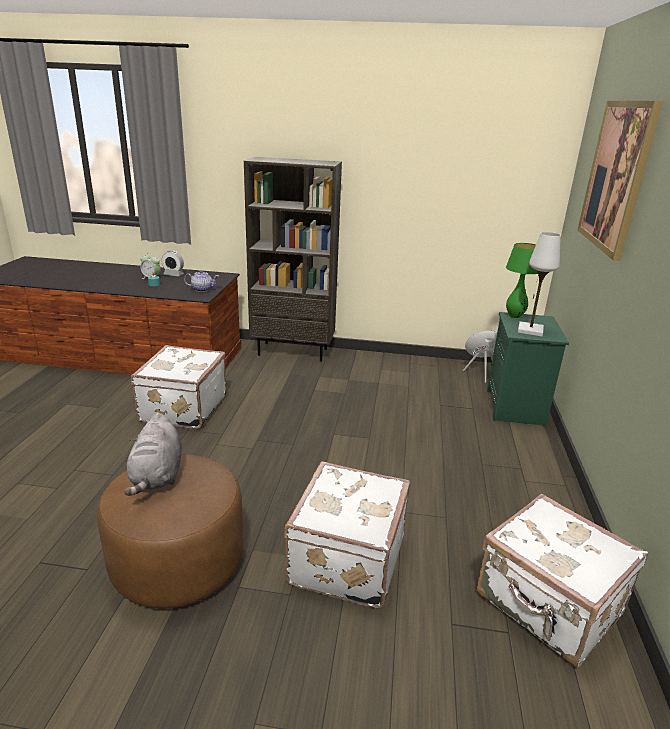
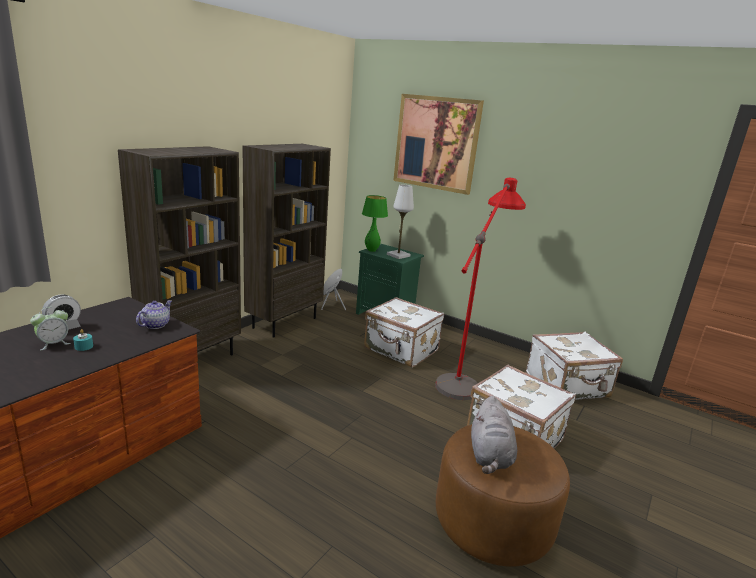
camera: 65 degrees left, 5 degrees down
(157, 476) = (490, 456): grey plush toy -> grey plush toy turned 75 degrees clockwise
(182, 408) = (234, 462): white suitcase -> white suitcase (401, 350)
(407, 363) = (284, 322): none -> brown bookcase
(454, 495) = (467, 374): none -> red floor lamp

